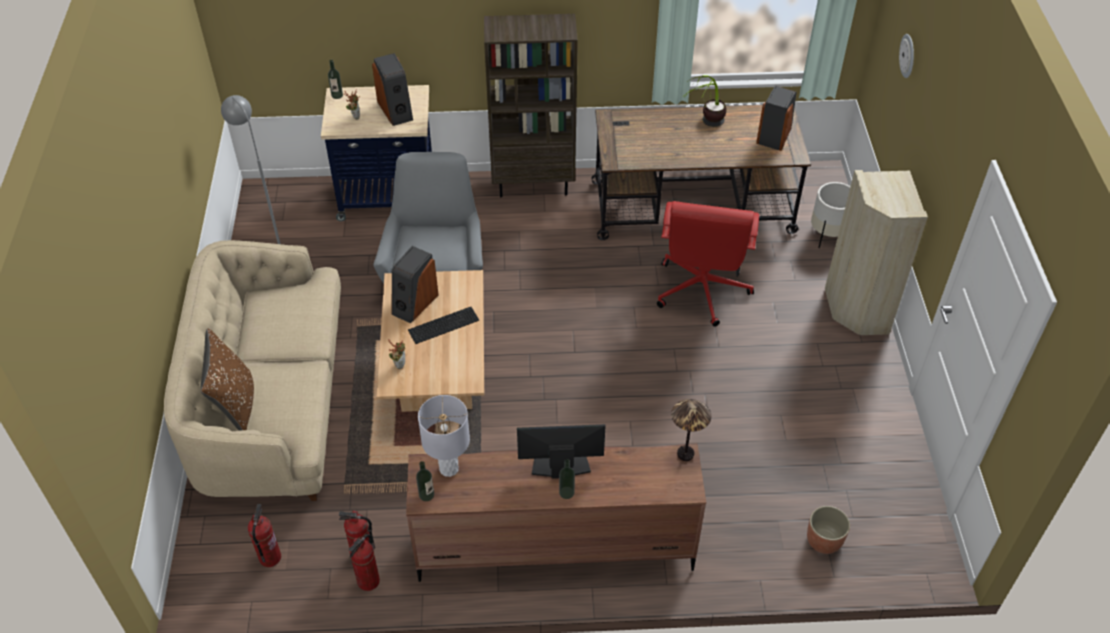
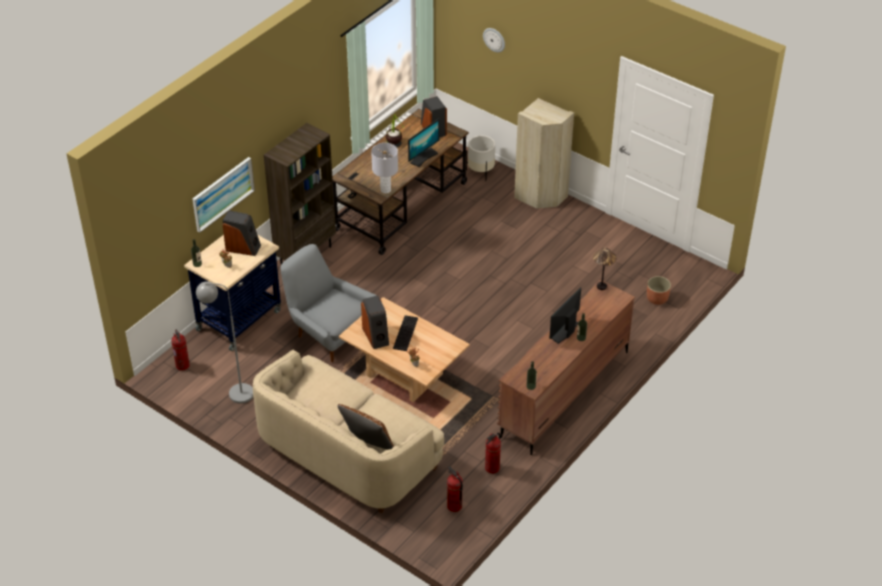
camera: 50 degrees left, 5 degrees down
(368, 581) = (511, 474): fire extinguisher -> fire extinguisher (183, 365)
(405, 31) = (222, 193): none -> picture
(449, 469) = (523, 370): grey table lamp -> grey table lamp (386, 190)
(702, 288) = (462, 239): red office chair -> none
(720, 155) = (423, 157): none -> monitor

